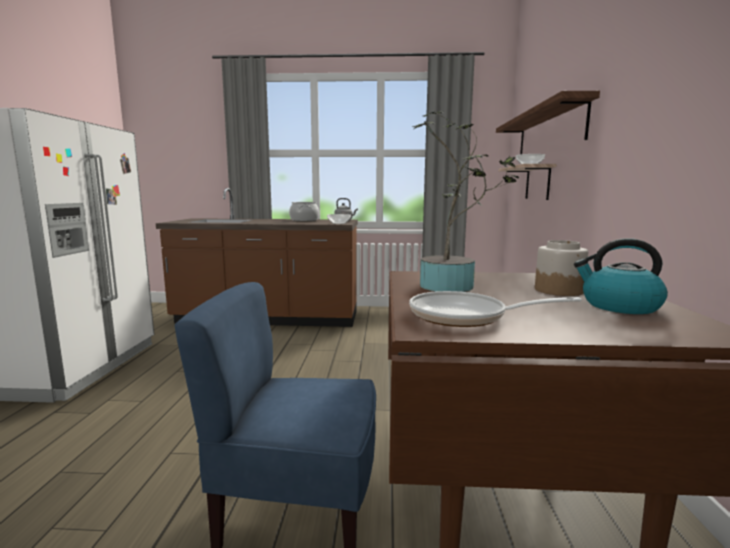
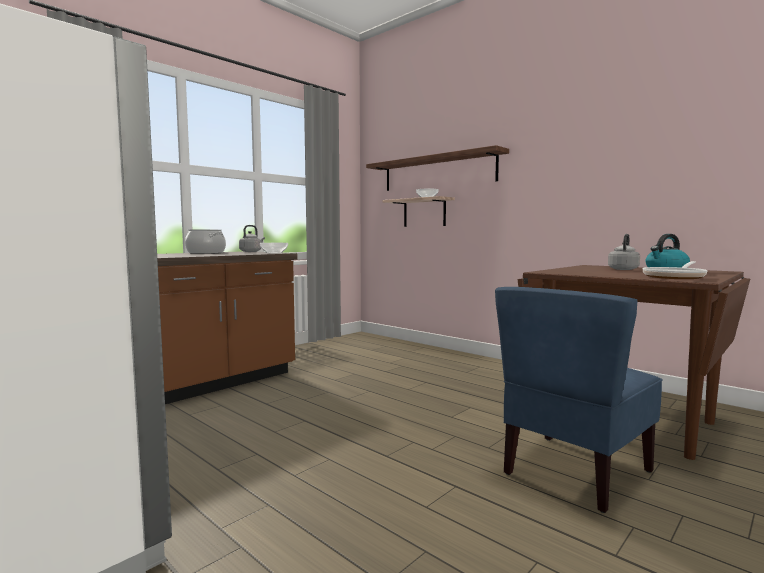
camera: 50 degrees left, 5 degrees down
(453, 286) = (594, 272): potted plant -> none
(558, 290) = (623, 269): jar -> grey kettle

